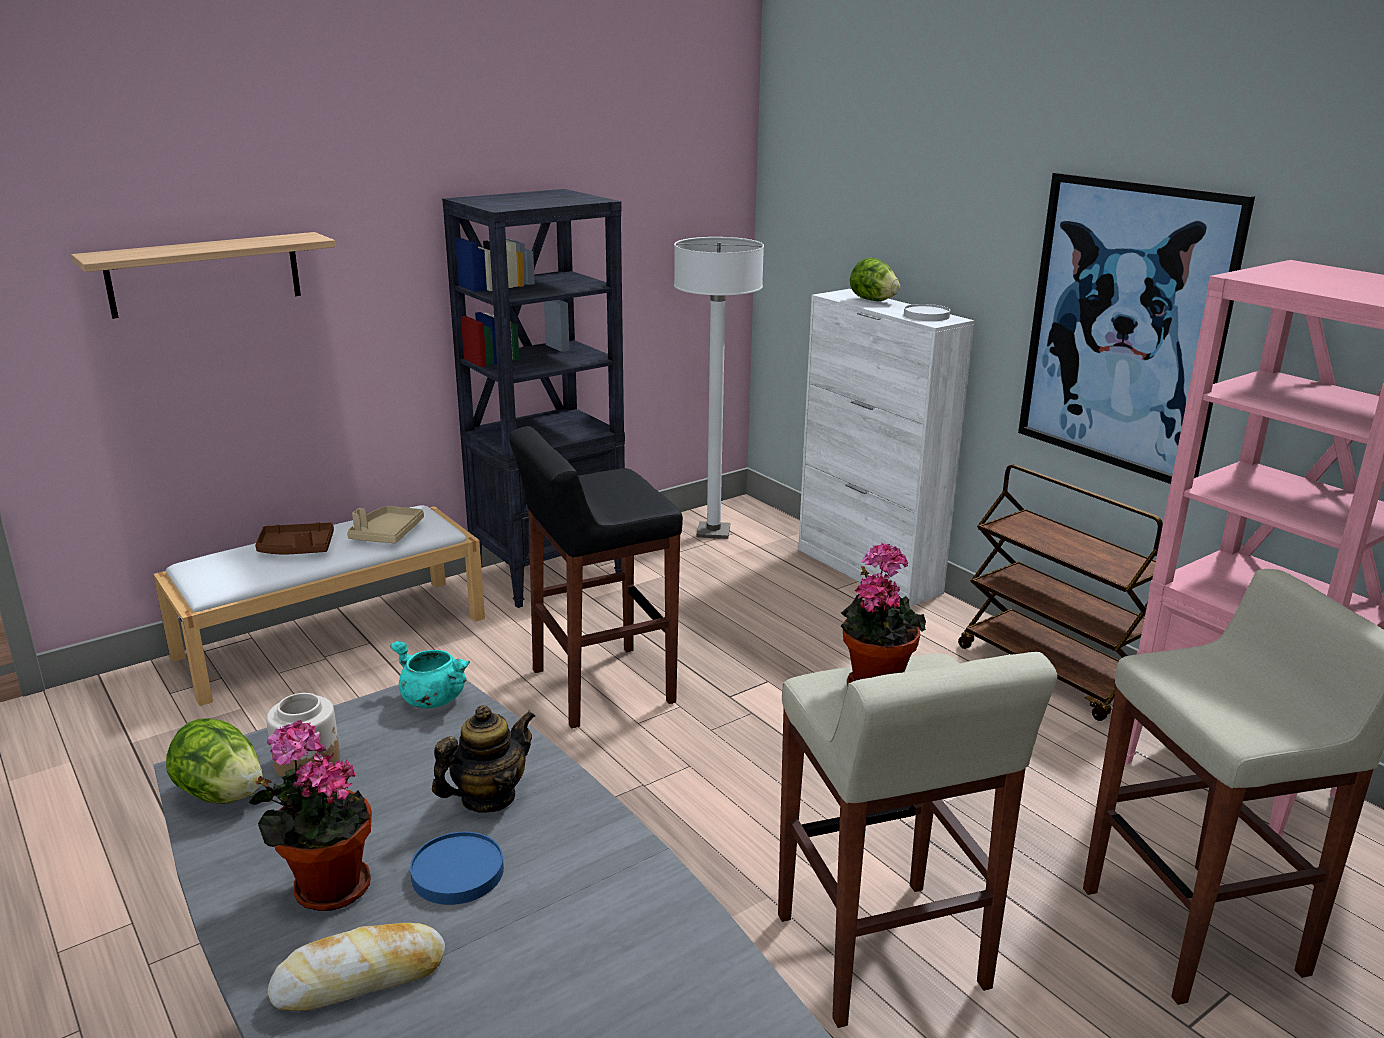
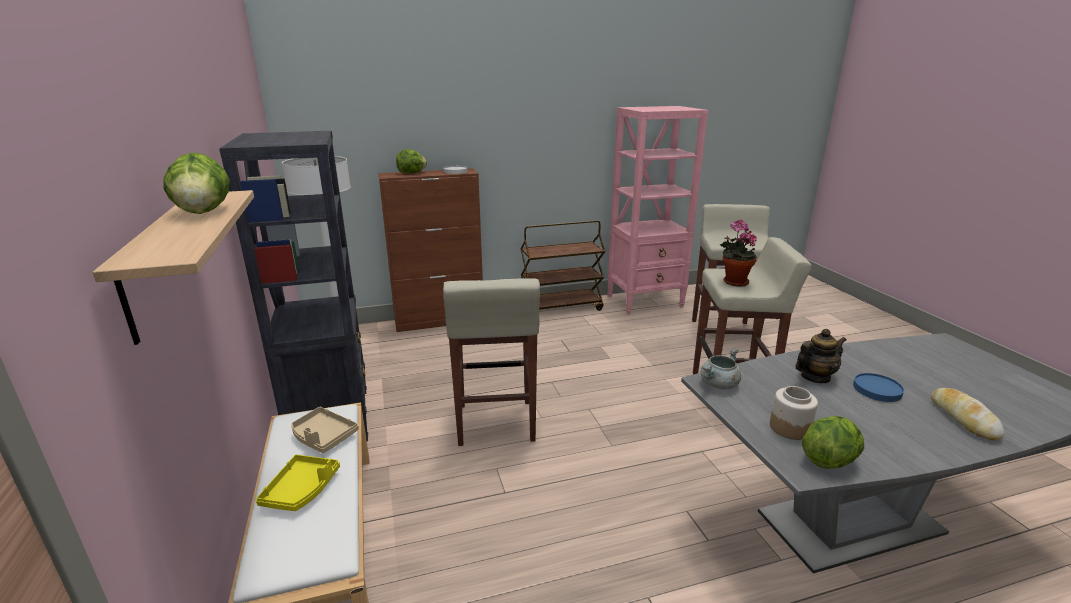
camera: 70 degrees left, 0 degrees up
(237, 244) = (204, 212): none -> lettuce
(296, 549) = (302, 490): brown tray -> yellow tray
(325, 888) = (904, 426): potted plant -> none
(431, 699) = (719, 385): turquoise cooking pot -> grey cooking pot
(488, 798) = (814, 377): teapot -> teapot turned 90 degrees clockwise
(600, 687) = (495, 423): black stool -> beige stool
(868, 571) = (440, 320): white cabinet -> brown cabinet
(1125, 327) = (552, 150): picture -> none

